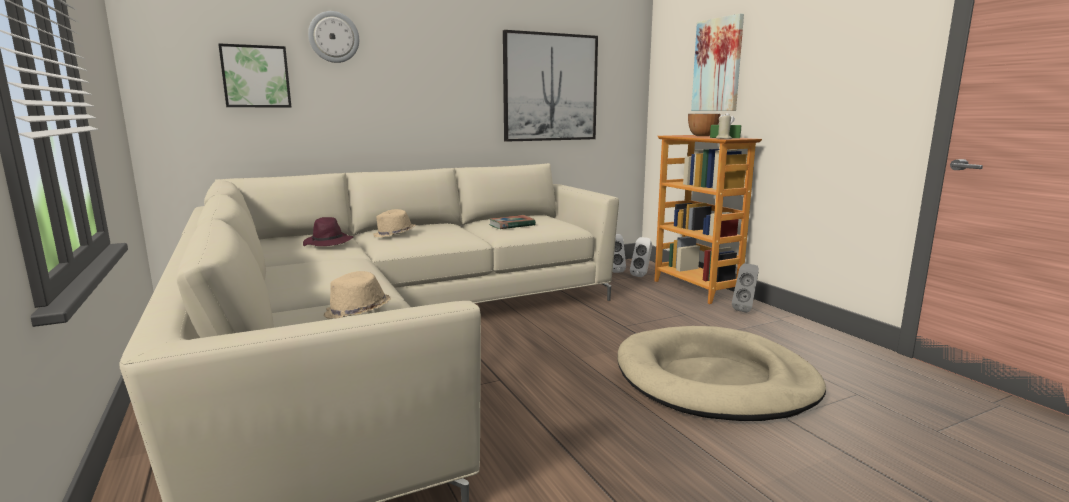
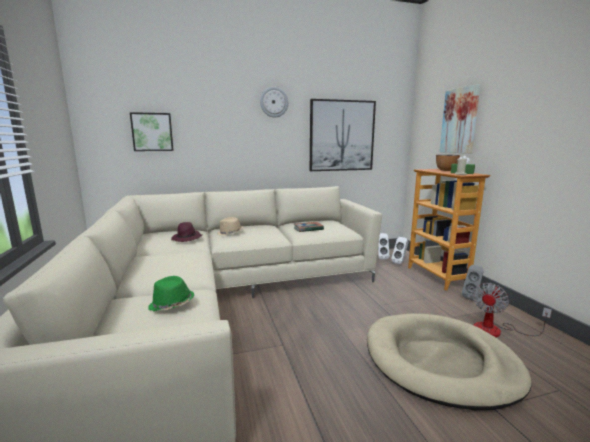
camera: 10 degrees right, 0 degrees up
(334, 37) = (200, 106): wall clock -> wall clock (274, 102)
(357, 313) = (171, 305): beige hat -> green hat
(779, 342) = (496, 330): none -> fan

